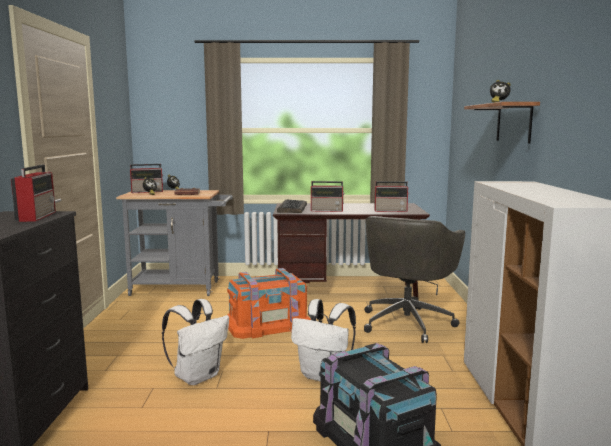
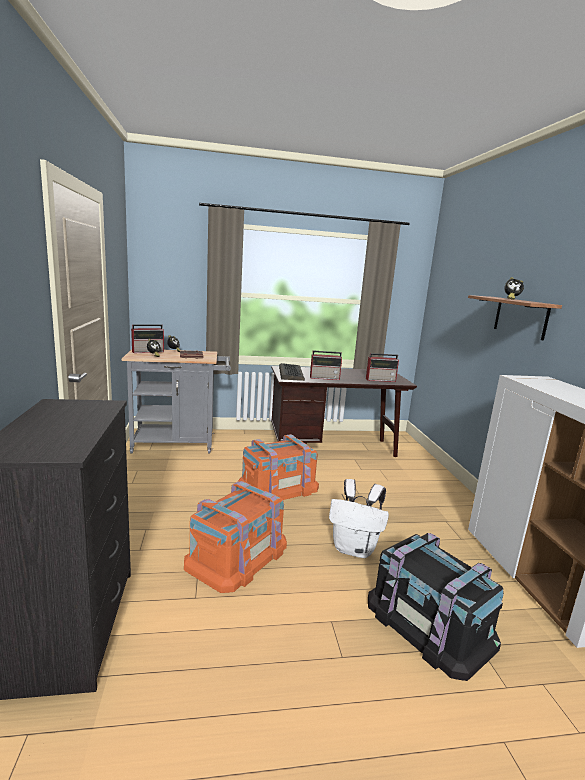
camera: 10 degrees left, 5 degrees up
(37, 216) = (91, 410): radio -> none
(198, 376) = (237, 554): white backpack -> orange storage box
(407, 322) = (400, 483): grey office chair -> none

